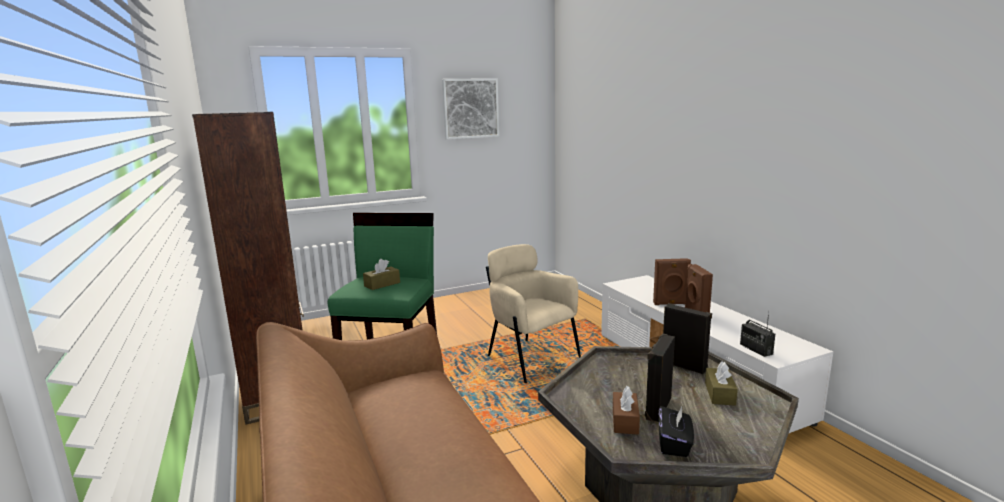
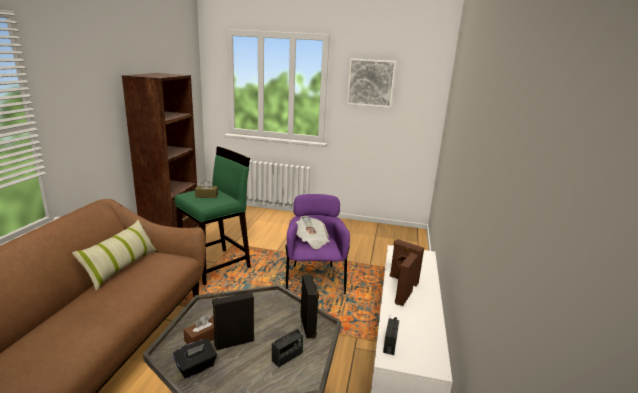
camera: 35 degrees right, 5 degrees up
(373, 413) = (121, 267): none -> pillow
(530, 305) = (312, 241): none -> newspaper
(530, 359) = (314, 279): beige armchair -> purple armchair
(719, 394) = (287, 357): brown tissue box -> radio

